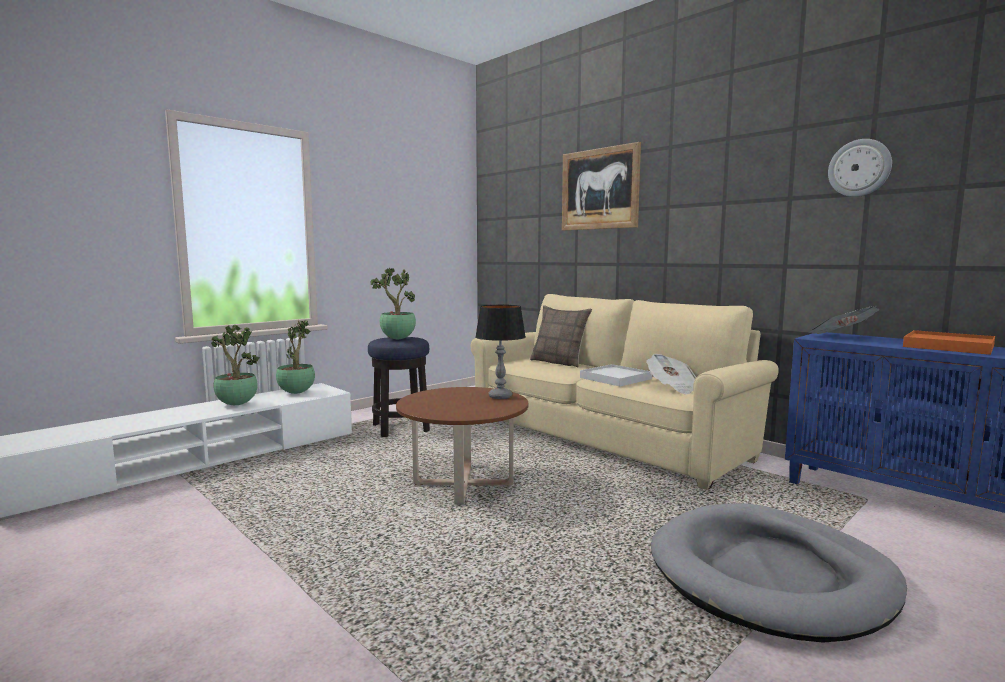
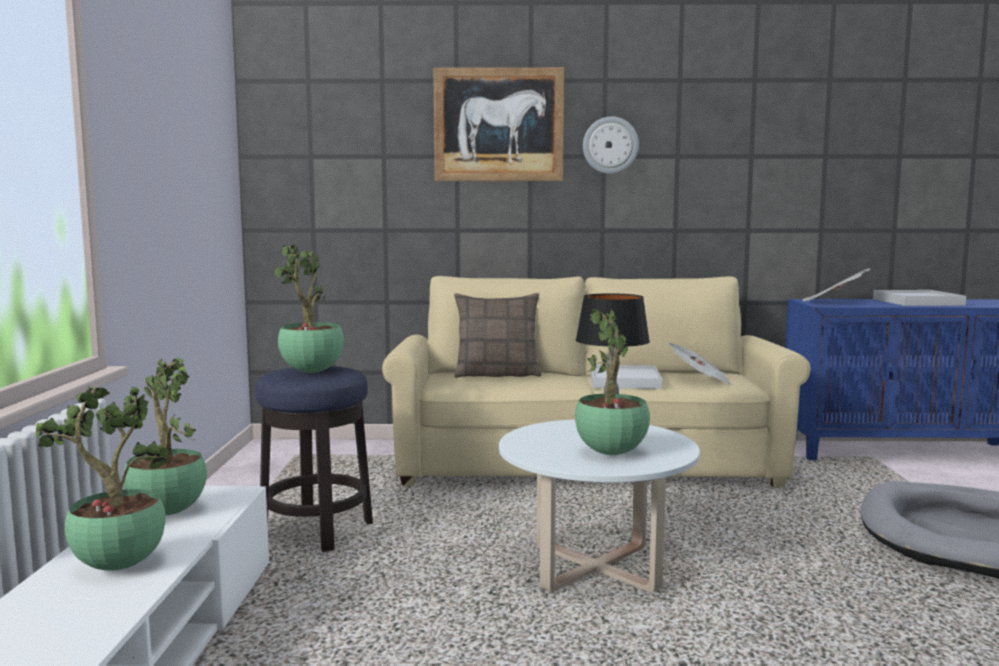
camera: 45 degrees left, 0 degrees up
(448, 407) = (612, 454): none -> potted plant
(463, 484) = (595, 569): brown coffee table -> white coffee table
(859, 168) = (819, 130): wall clock -> wall clock (610, 145)
(948, 346) = (917, 302): orange tray -> white tray

